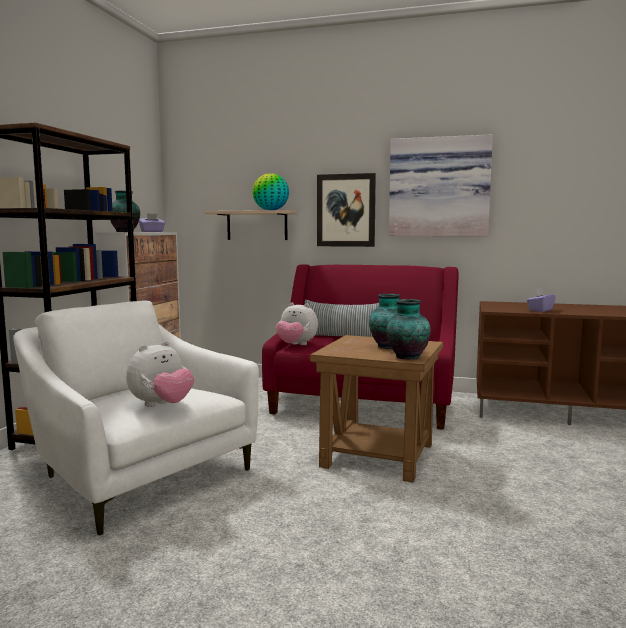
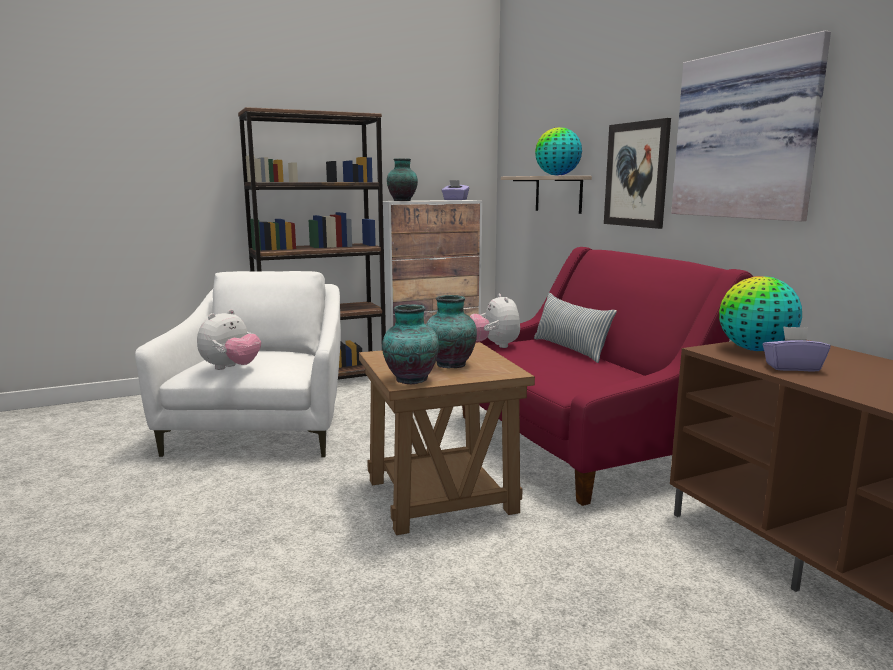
camera: 50 degrees right, 5 degrees up
(161, 405) = (231, 368): plush toy -> plush toy turned 60 degrees counterclockwise
(503, 307) = (755, 350): none -> globe

